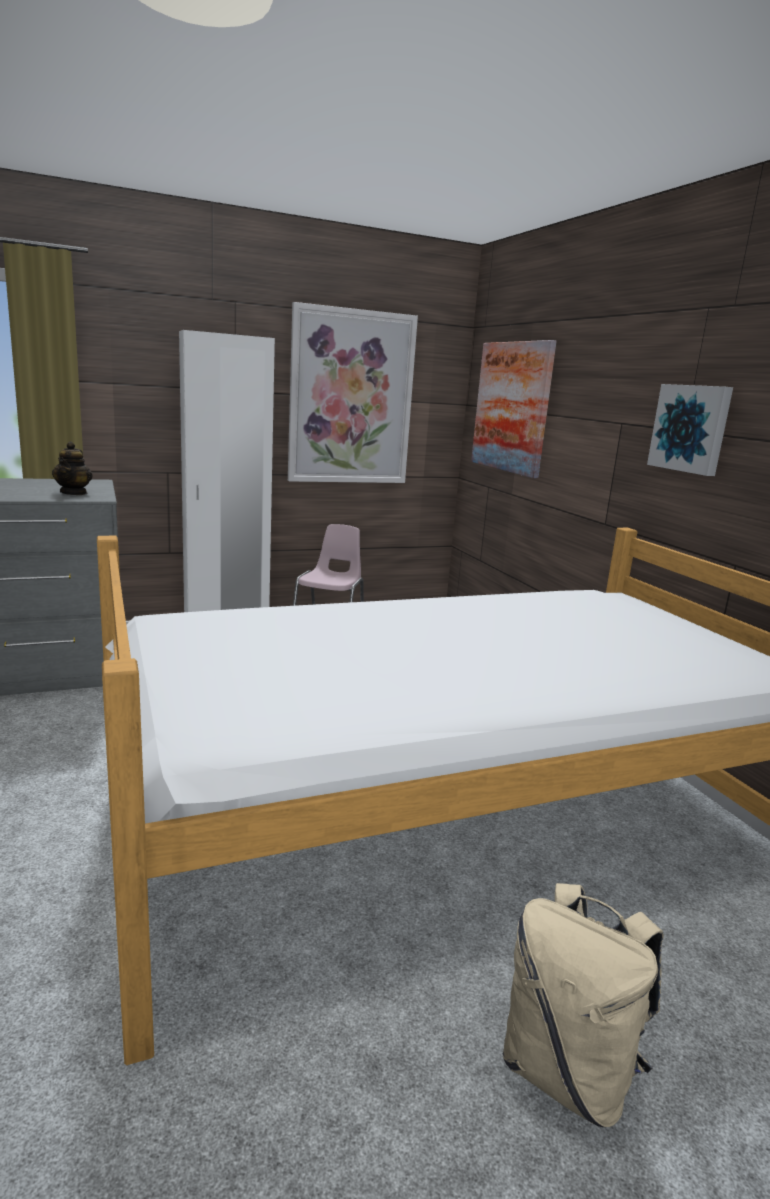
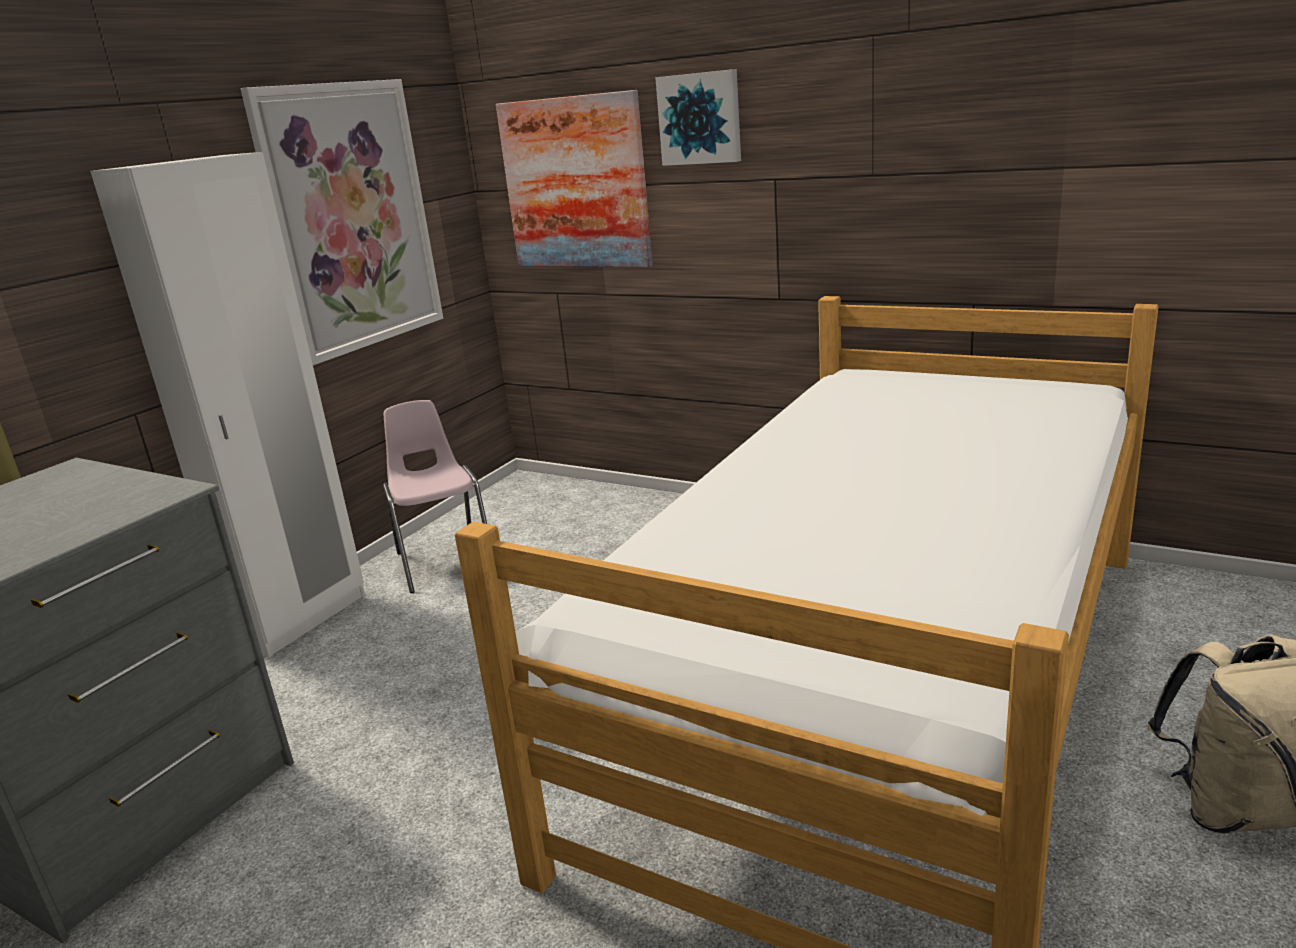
camera: 35 degrees left, 5 degrees up
(74, 493) = (108, 500): teapot -> none
(691, 428) = (883, 172): picture -> picture (700, 118)

